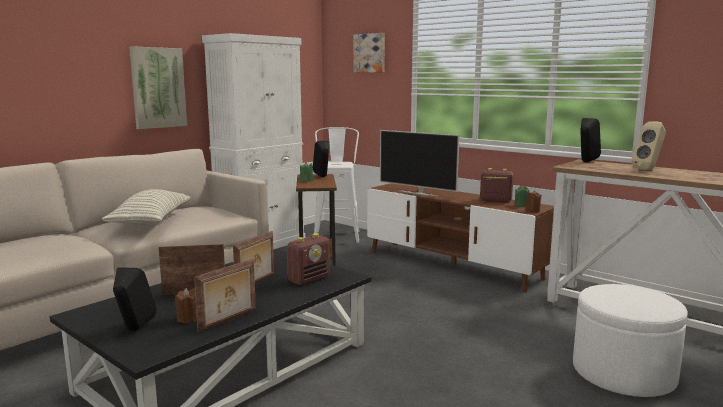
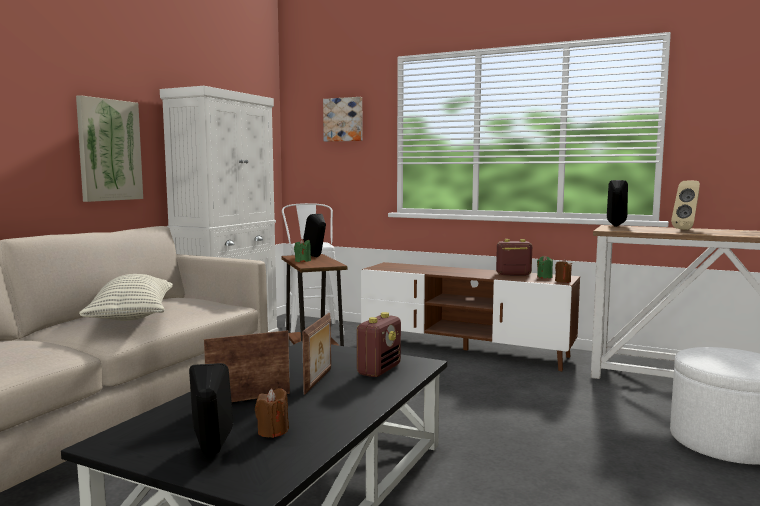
camera: 15 degrees left, 5 degrees down
(229, 321) = (330, 428): picture frame -> none
(418, 193) = (424, 271): television -> none

